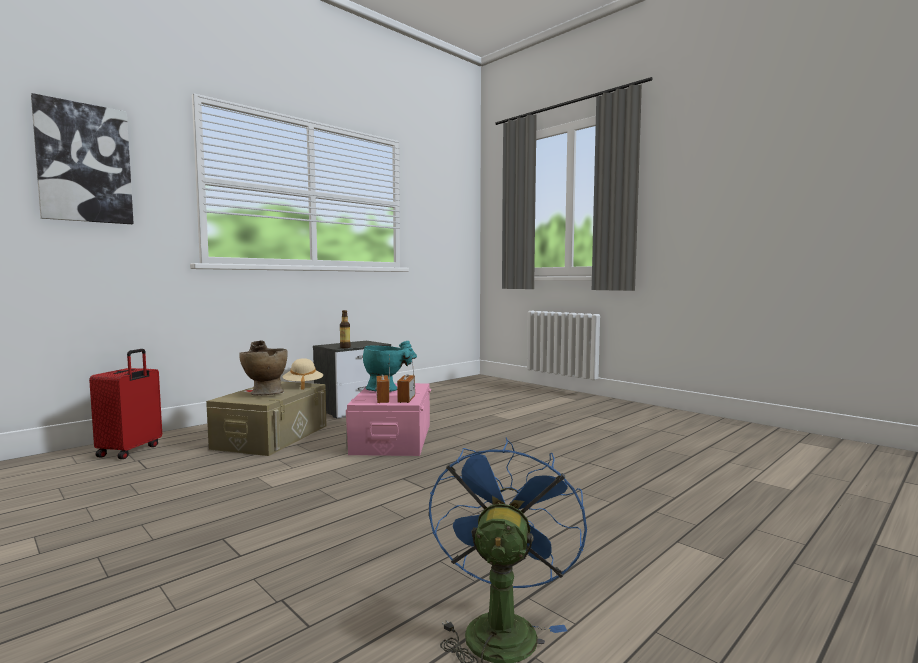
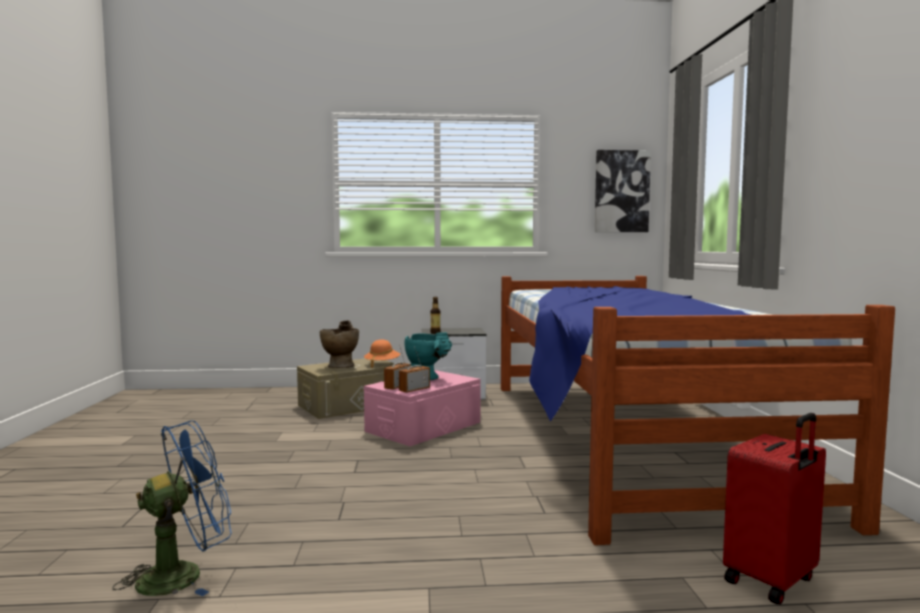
camera: 40 degrees right, 0 degrees up
(84, 163) = (254, 180): picture -> picture (621, 191)
(130, 451) = (260, 396): red suitcase -> red suitcase (772, 581)
(303, 385) = (382, 364): beige hat -> orange hat
(545, 413) = (622, 437): none -> bed

